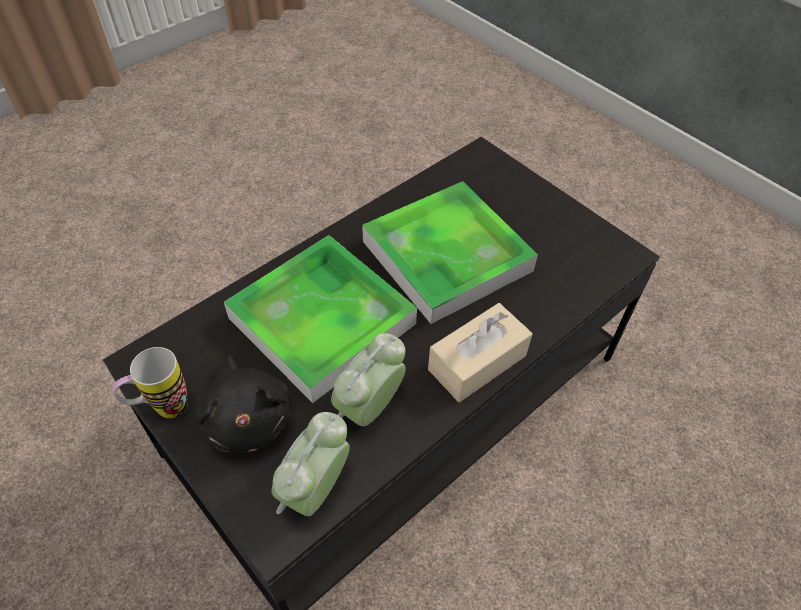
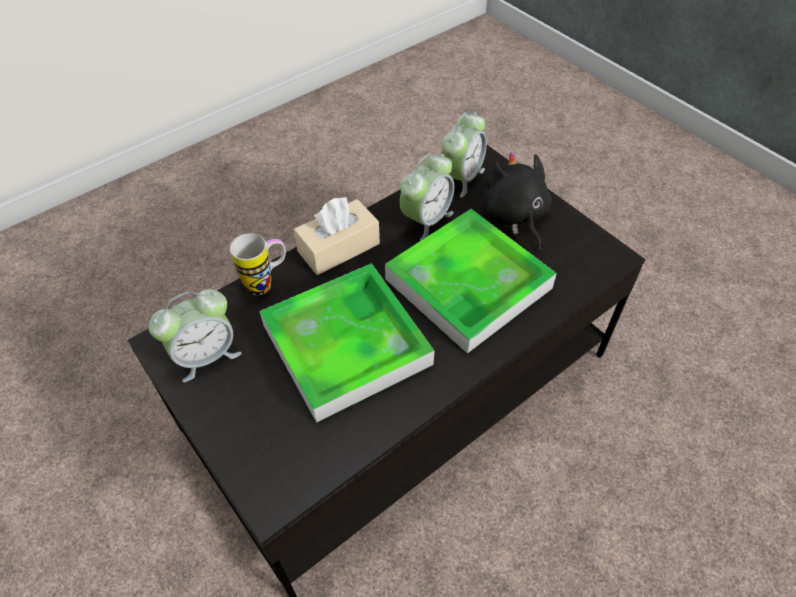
camera: 175 degrees left, 0 degrees up
(162, 409) = (580, 223): mug -> mug (267, 283)
(576, 244) = (206, 355): none -> alarm clock

